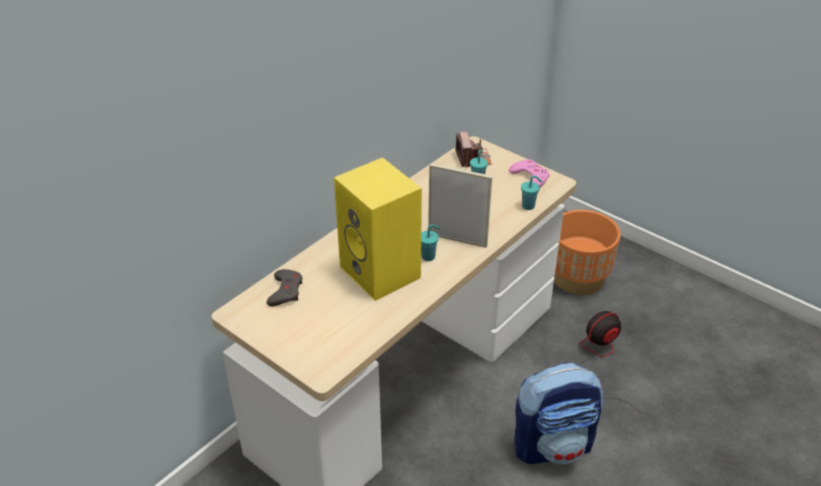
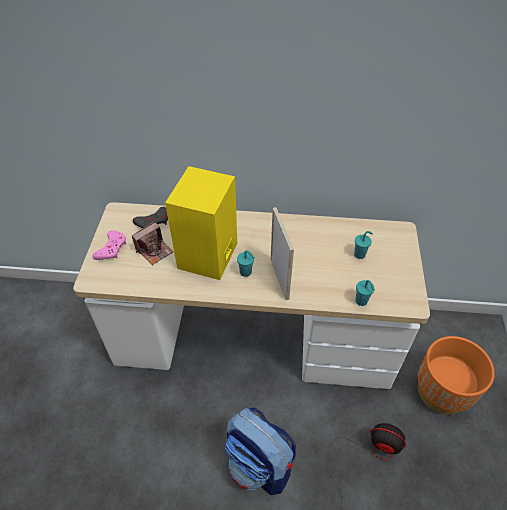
camera: 55 degrees right, 10 degrees up
(473, 158) = (385, 237): camera -> camera (154, 250)
(530, 177) = (401, 283): pink game controller -> pink game controller (111, 248)

